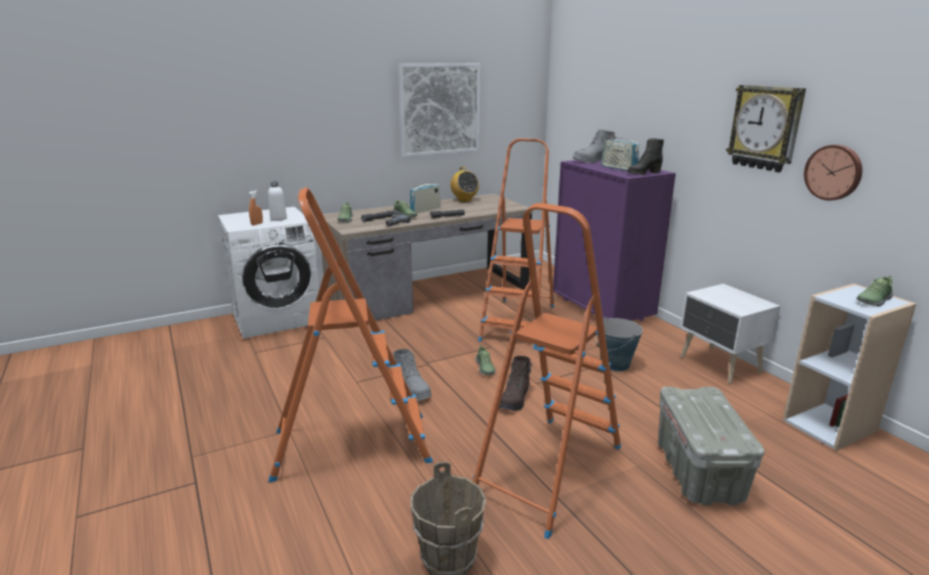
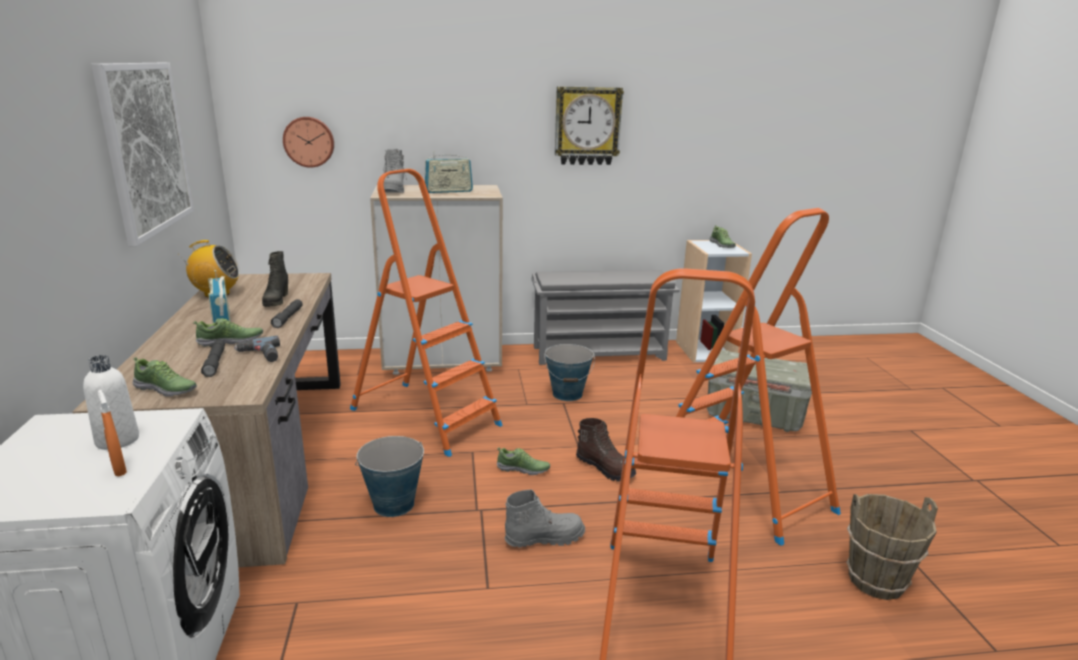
camera: 70 degrees left, 0 degrees up
(415, 338) = (393, 504): none -> bucket
(602, 309) = (443, 362): purple cabinet -> beige cabinet
(643, 173) = (487, 191): black boot -> black boot (276, 301)
(720, 365) = (600, 353): white nightstand -> grey shoe rack
(834, 172) = (655, 156): wall clock -> wall clock (309, 141)

